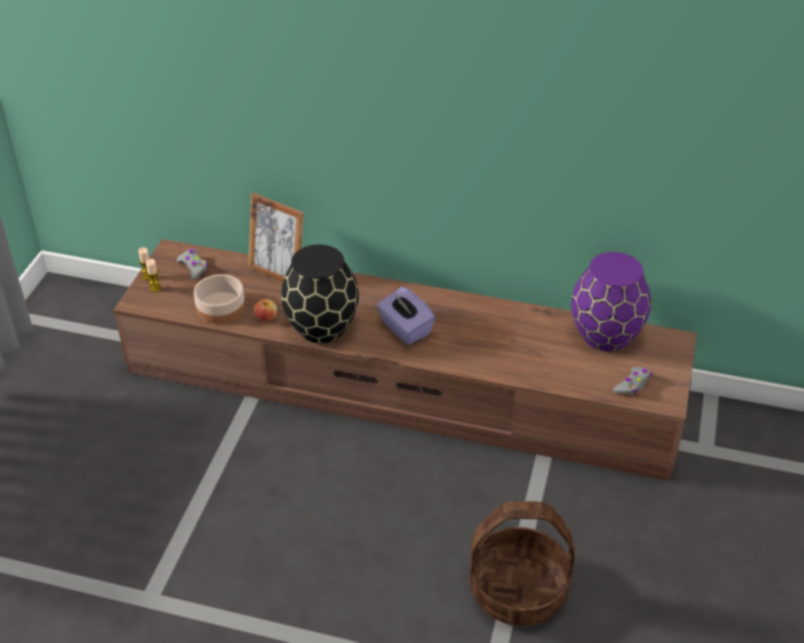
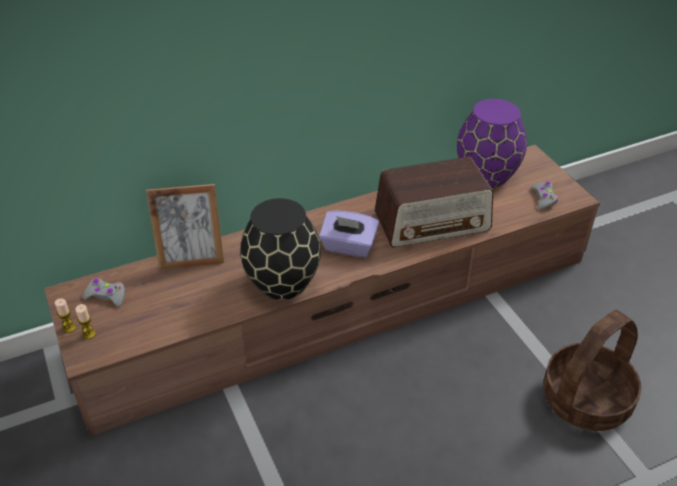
camera: 40 degrees left, 0 degrees up
(220, 307) = (173, 316): bowl -> none
(266, 318) = (226, 301): apple -> none
(501, 348) = (432, 222): none -> radio

